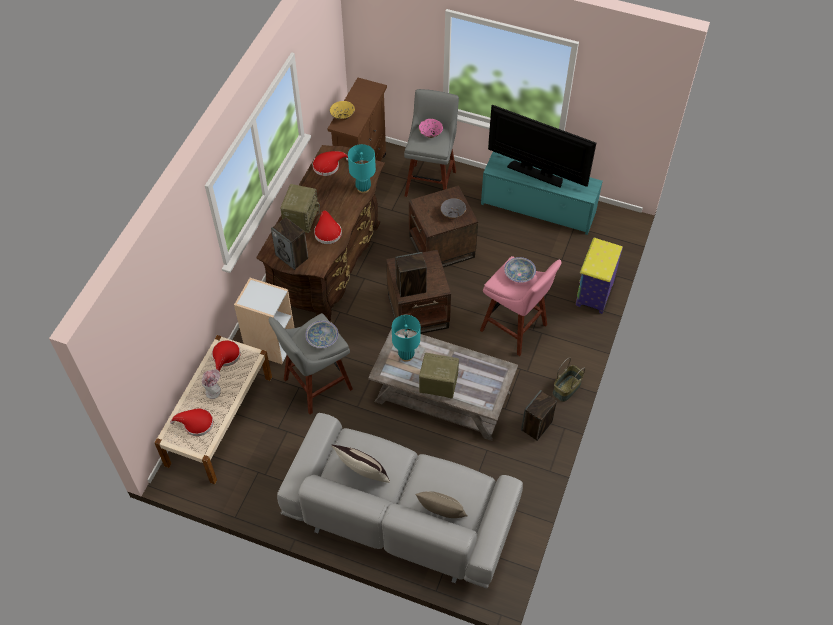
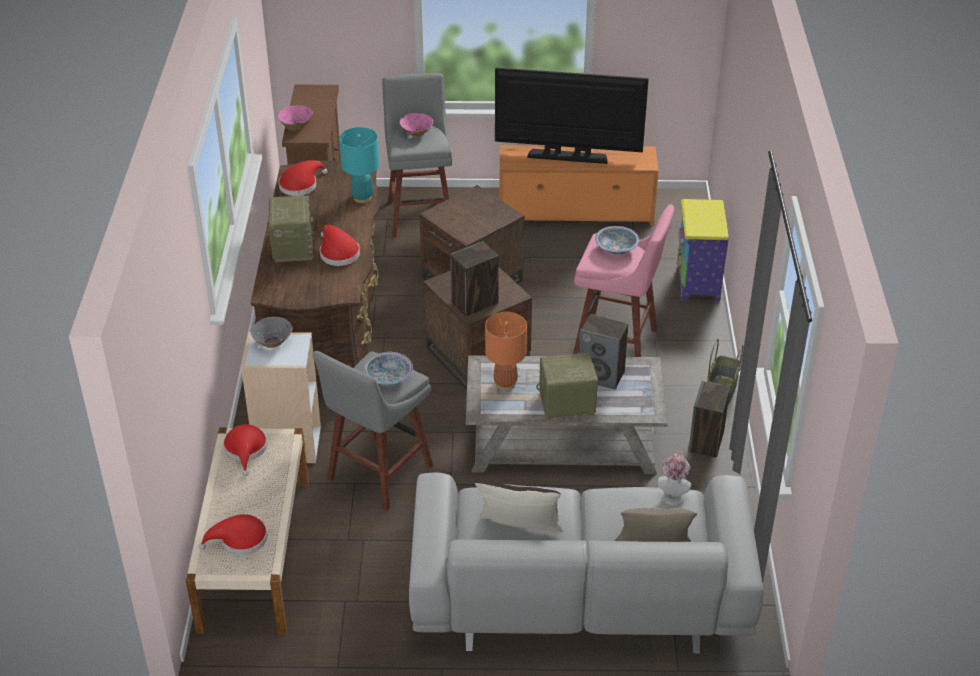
camera: 20 degrees left, 15 degrees down
(214, 390) = (248, 493): hat -> hat (673, 494)
(292, 257) = (302, 290): speaker -> speaker (601, 375)
(342, 116) = (296, 126): yellow bowl -> pink bowl
(406, 355) = (505, 384): turquoise table lamp -> orange table lamp
(452, 214) = (487, 215): grey bowl -> grey bowl (272, 342)
(538, 208) = (576, 212): turquoise tv stand -> orange tv stand

